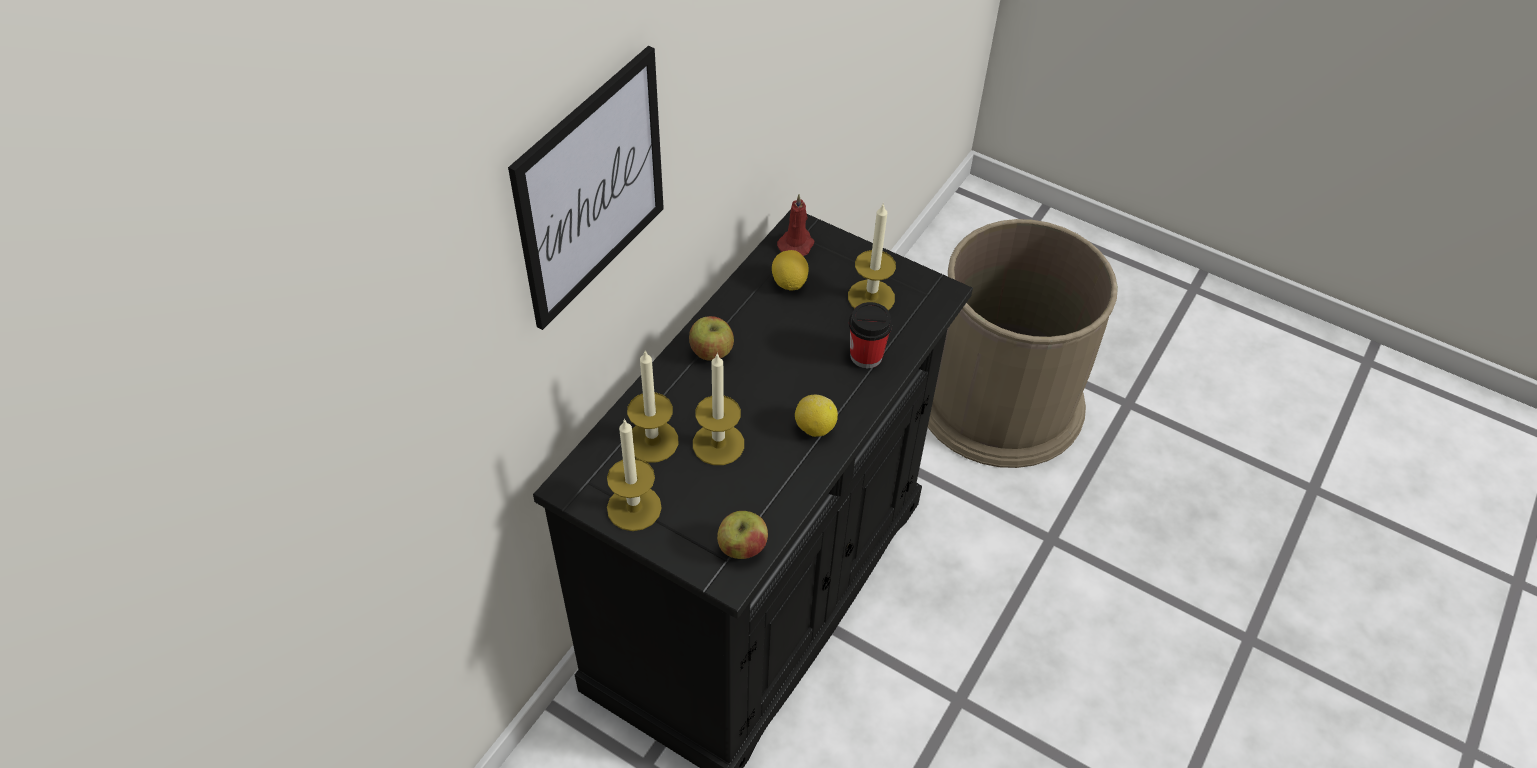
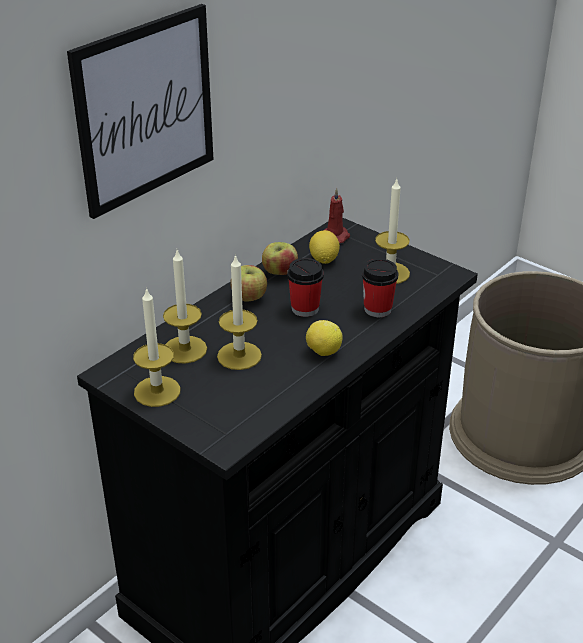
camera: 10 degrees right, 15 degrees down
(742, 548) = (241, 426): apple -> apple (280, 272)
(781, 363) = (305, 308): none -> cup

